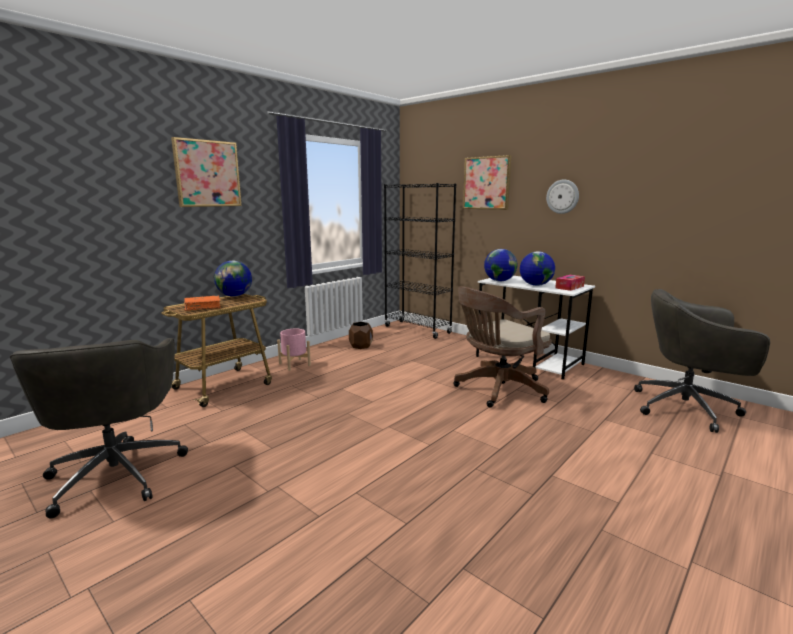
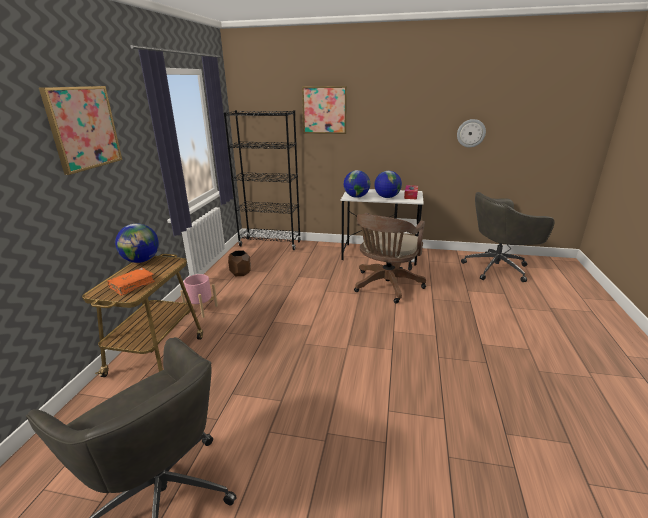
camera: 30 degrees left, 10 degrees up
(562, 196) = (393, 122): wall clock -> wall clock (471, 133)

